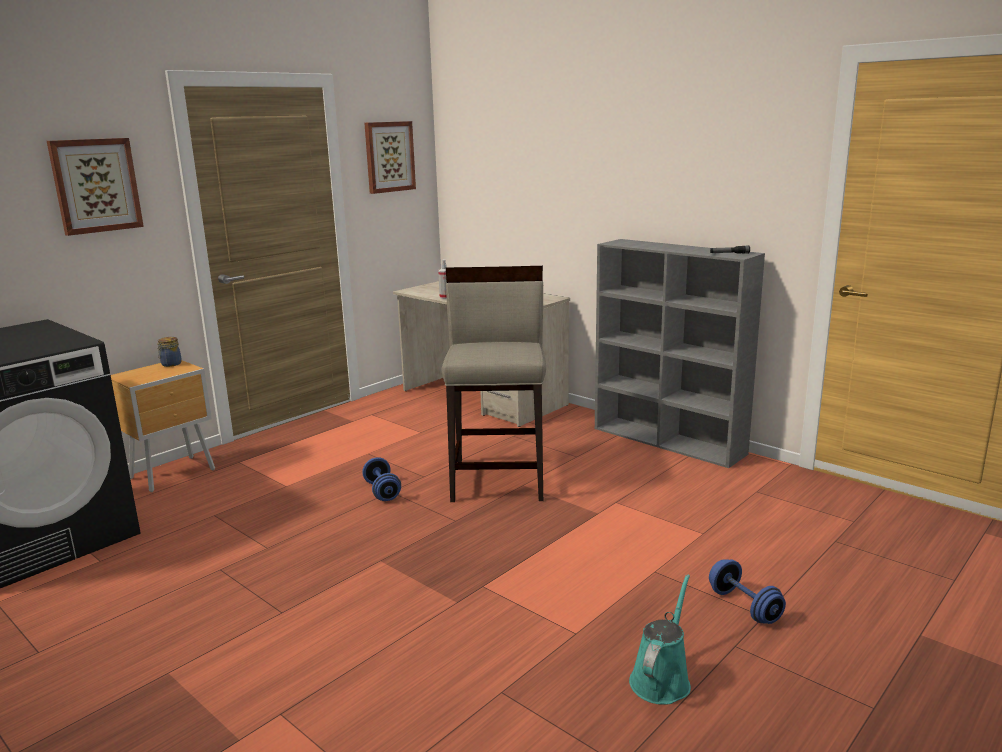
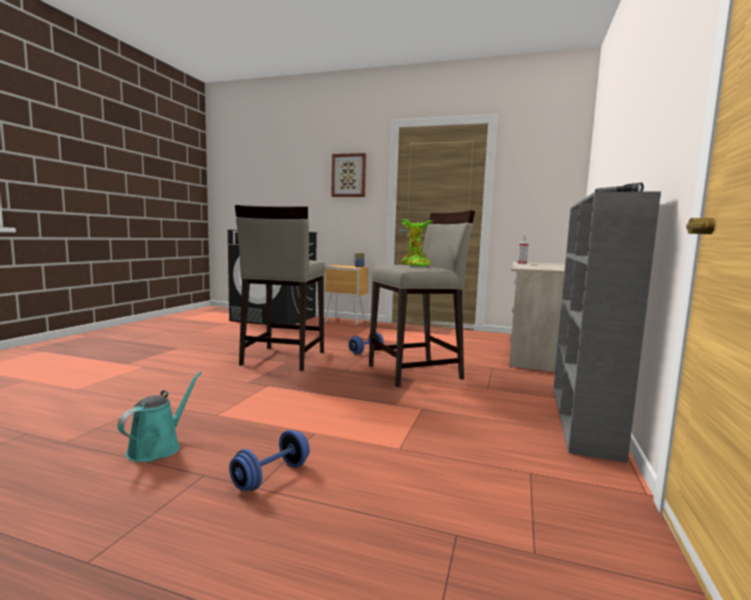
camera: 65 degrees right, 10 degrees down
(358, 561) = (282, 358): none -> beige stool
(389, 157) = (538, 169): picture -> none
(498, 348) = (414, 265): none -> potted plant
(661, 679) = (158, 447): turquoise watering can -> turquoise watering can turned 75 degrees counterclockwise

